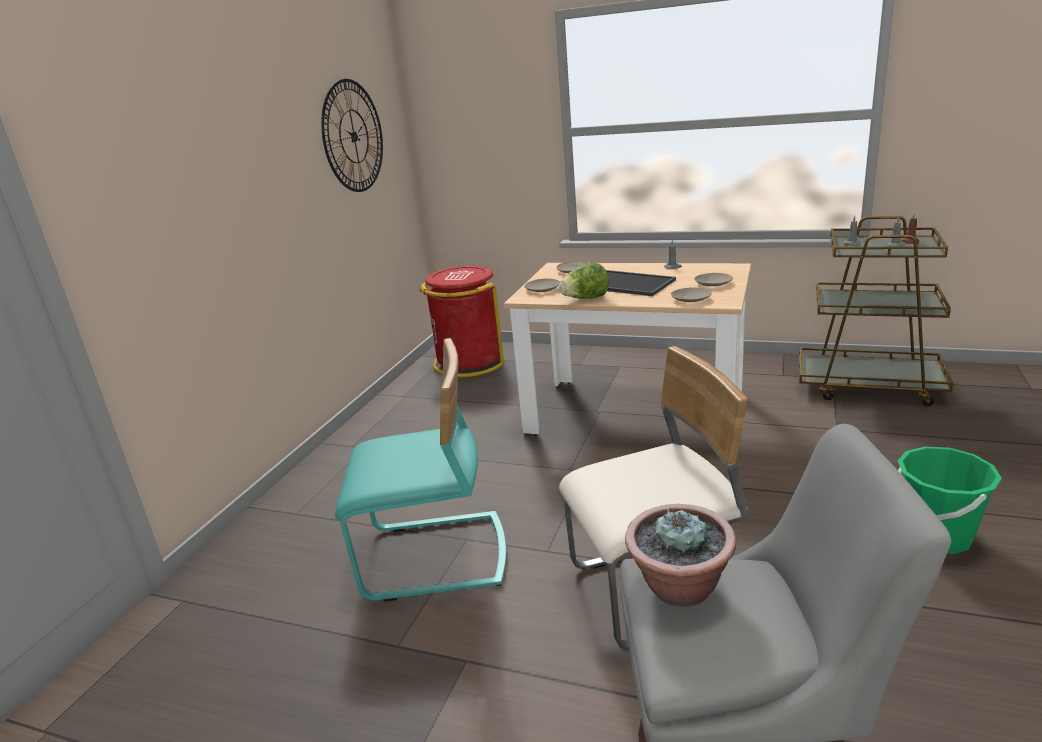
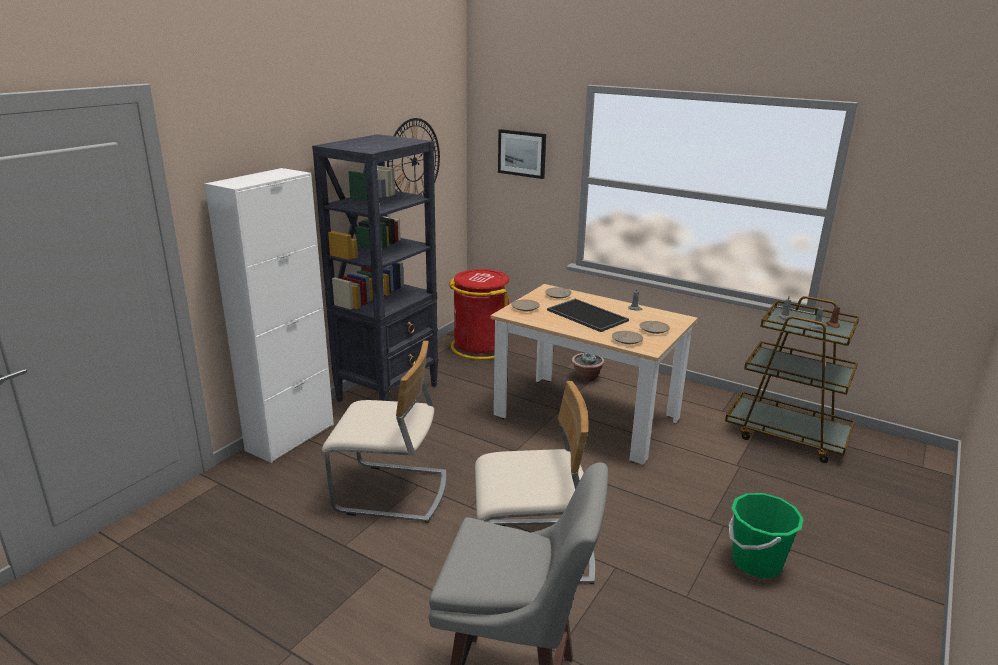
camera: 10 degrees right, 0 degrees up
(267, 516) = (290, 437): none -> white cabinet
(378, 434) = (388, 392): none -> black bookcase
(434, 557) = (391, 493): turquoise chair -> beige chair
(482, 115) = (522, 153): none -> picture
(585, 299) = (551, 324): lettuce -> none
(680, 589) = (484, 541): potted plant -> potted plant (586, 378)

